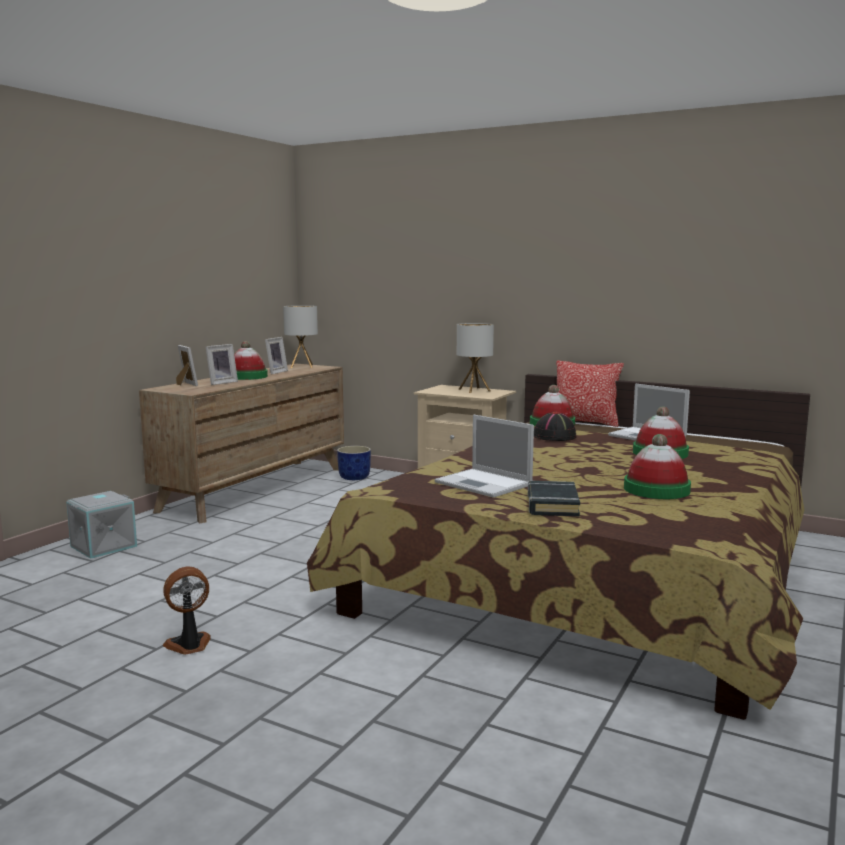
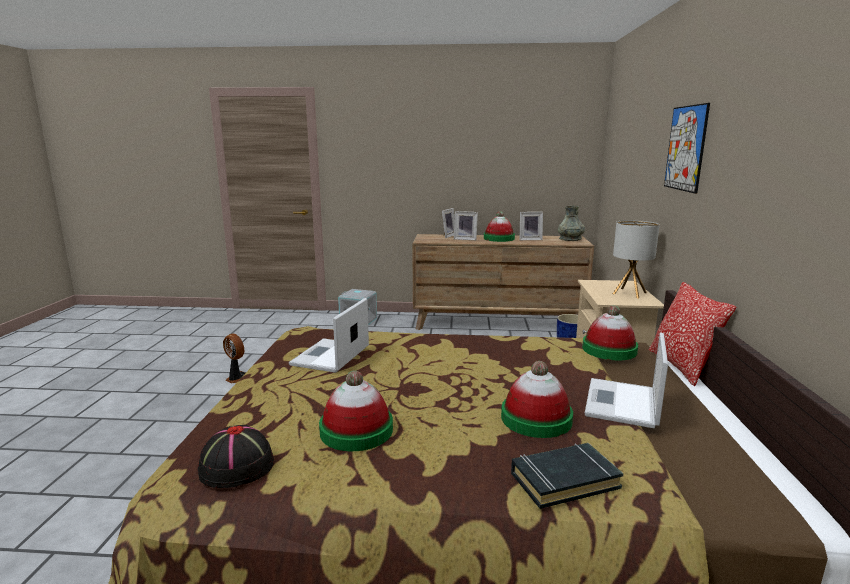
camera: 65 degrees right, 5 degrees up
(301, 366) = (570, 239): table lamp -> grey vase
(511, 256) = (685, 148): none -> picture
(552, 504) = (277, 388): black book -> black book (564, 480)
(555, 437) = (545, 358): black hat -> black hat (236, 467)

